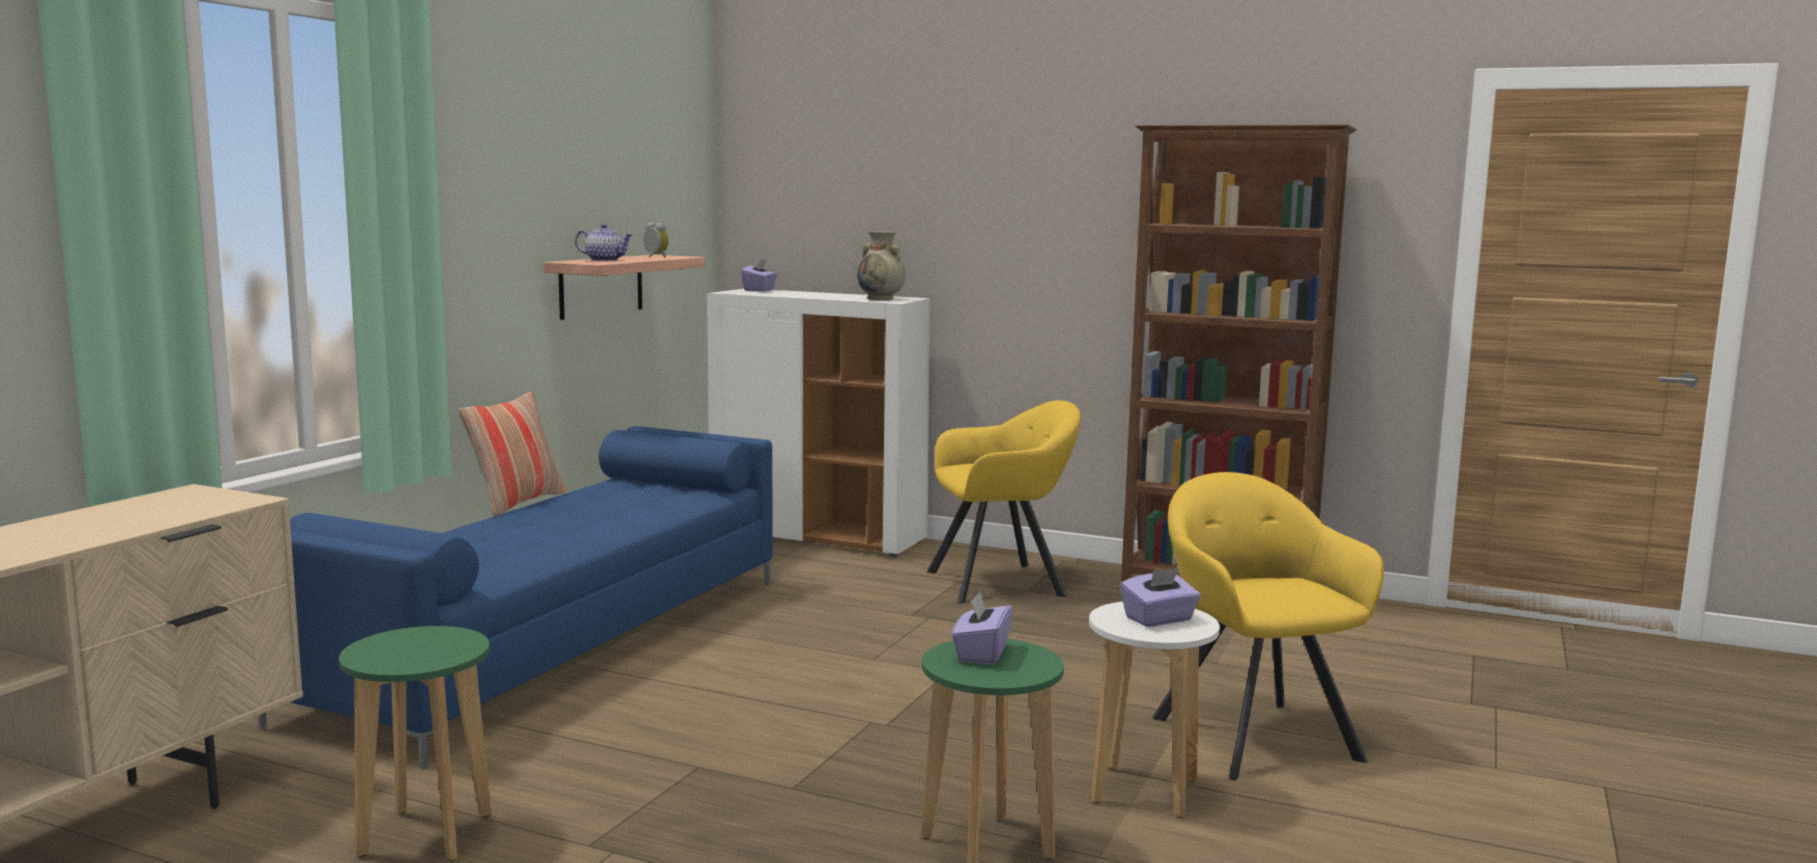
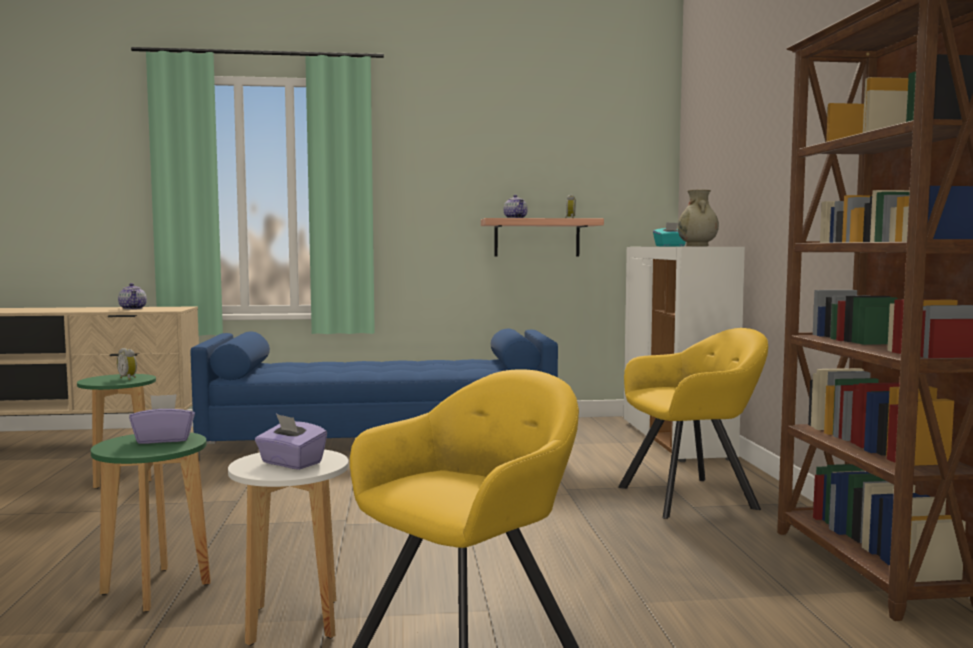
camera: 60 degrees right, 5 degrees down
(127, 514) = (133, 308): none -> teapot
(430, 641) = (129, 378): none -> alarm clock
(517, 502) = (418, 359): pillow -> none
(759, 290) = (670, 246): purple tissue box -> turquoise tissue box
(1003, 583) = (693, 497): yellow armchair -> yellow armchair turned 60 degrees counterclockwise

